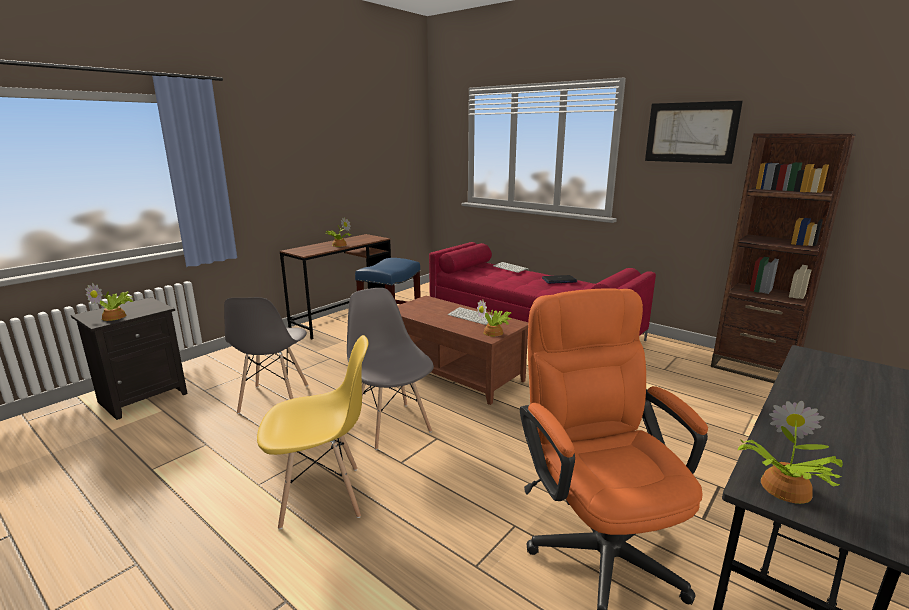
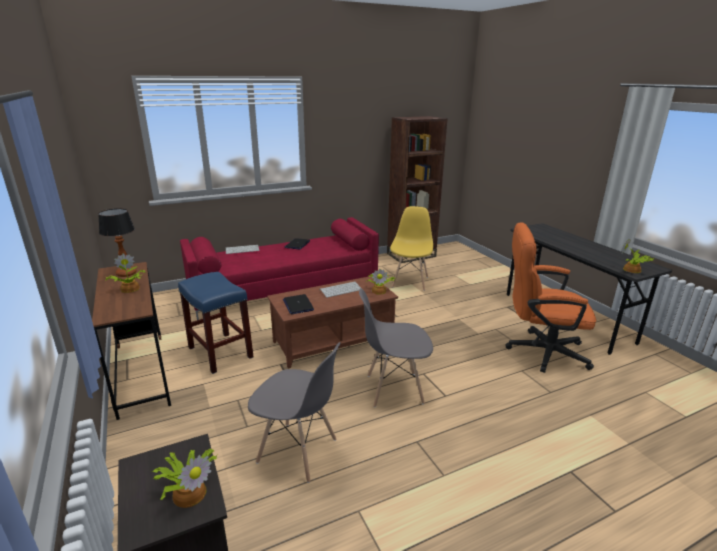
camera: 65 degrees left, 5 degrees up
(322, 496) = (472, 440): yellow chair -> yellow chair (410, 282)
(363, 239) = (127, 273): none -> table lamp
(418, 308) = (298, 305): none -> laptop
(690, 132) = (352, 118): picture -> none

